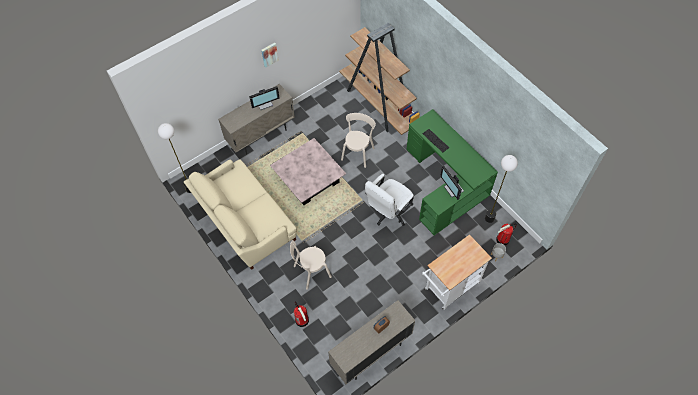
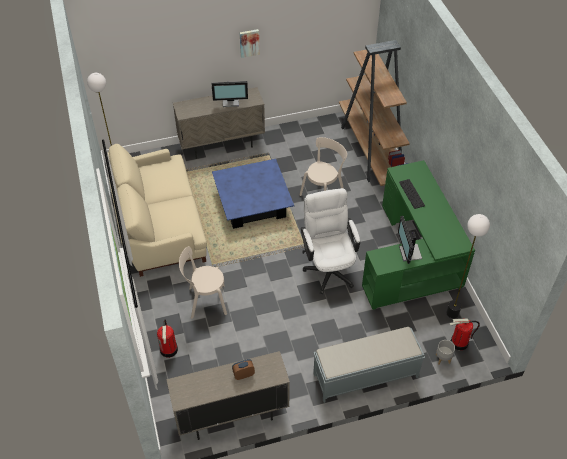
camera: 20 degrees right, 10 degrees down
(308, 179) = (252, 203): pink coffee table -> blue coffee table
(388, 213) = (328, 267): white office chair -> white office chair turned 105 degrees clockwise
(449, 288) = (364, 375): white cart -> grey bench

